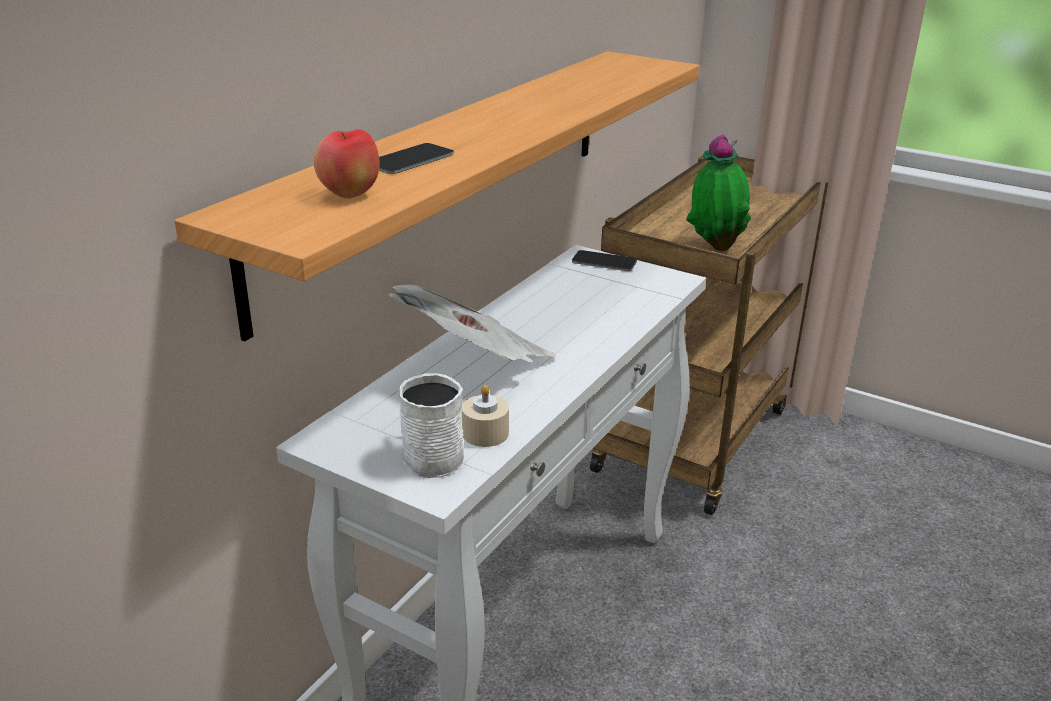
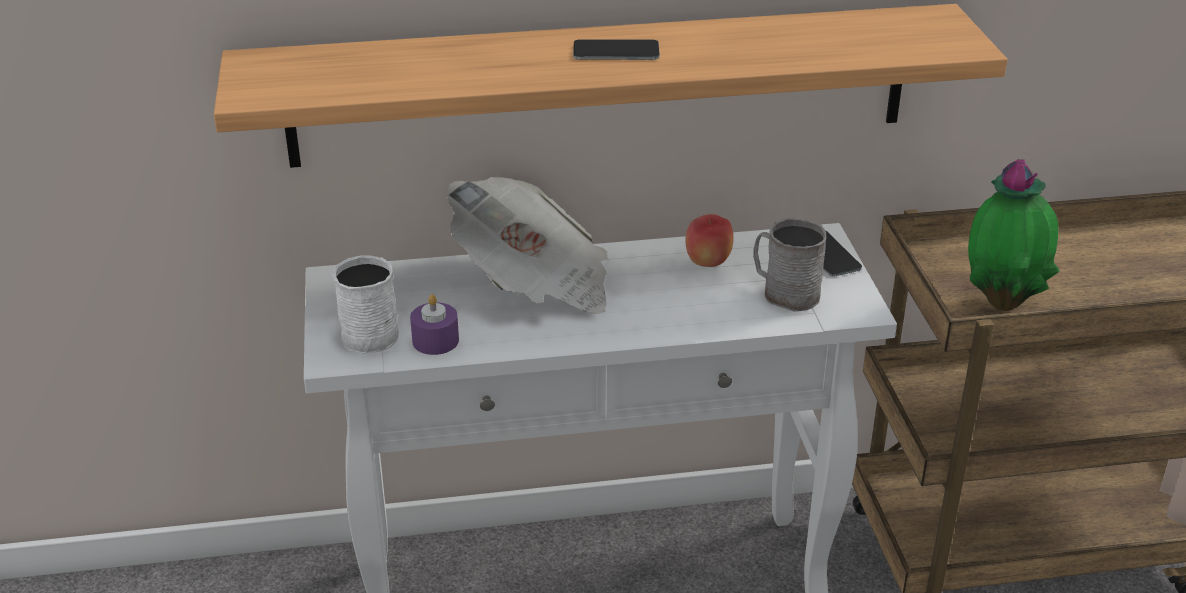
camera: 50 degrees right, 5 degrees up
(349, 195) = (343, 77): apple -> apple (707, 263)
(410, 160) = (453, 63): phone -> phone (616, 51)
(485, 433) = (435, 340): beige candle -> purple candle
(625, 291) = (784, 292): none -> grey mug

